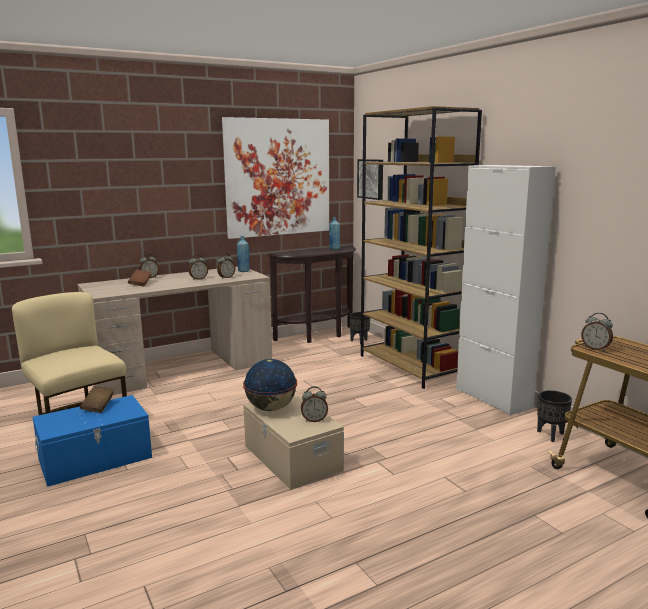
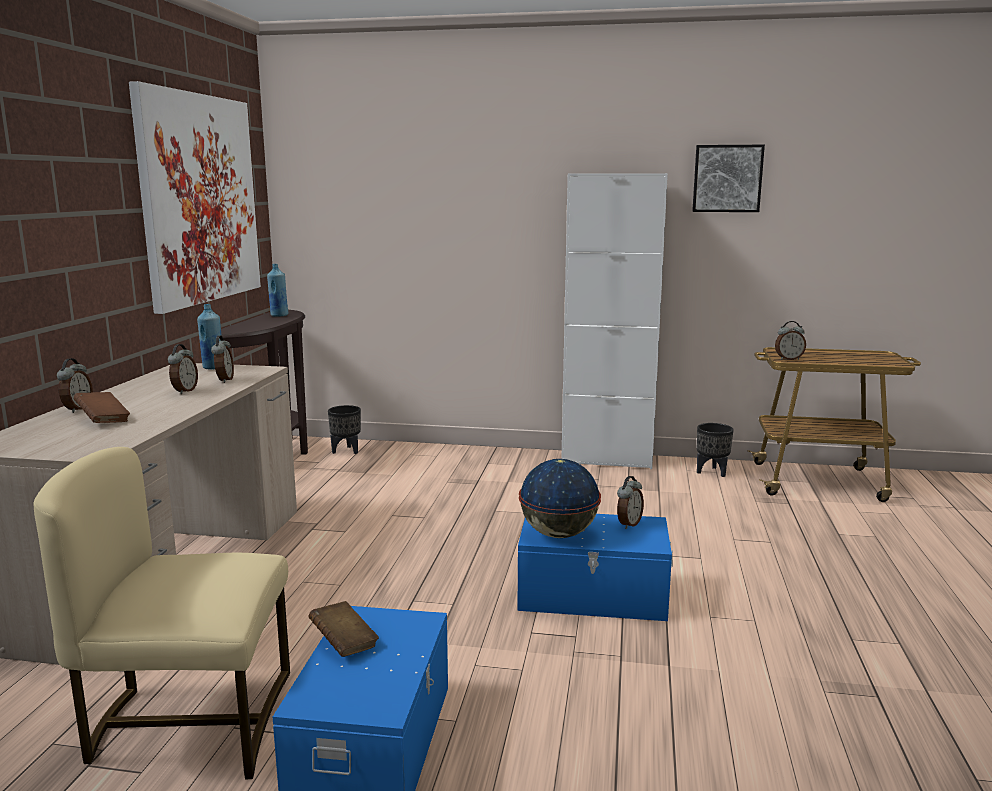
camera: 50 degrees left, 0 degrees up
(291, 458) = (593, 595): beige storage box -> blue storage box
(371, 179) = (318, 201): picture -> picture (727, 178)
(411, 366) = (468, 457): brown bookcase -> none

